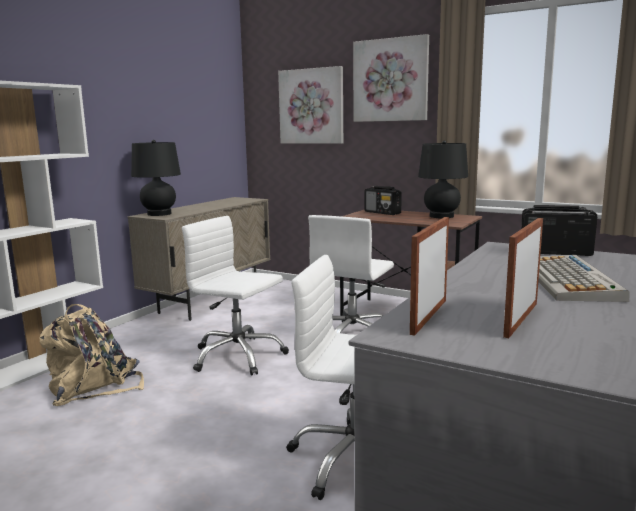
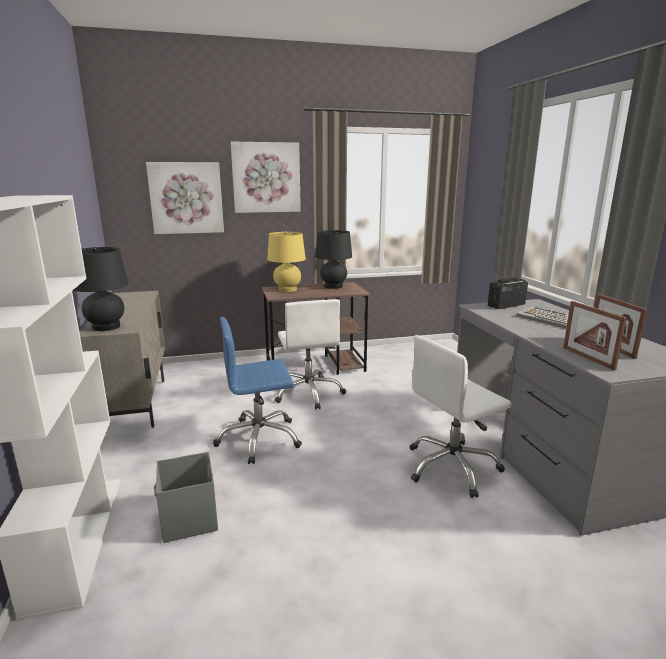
camera: 45 degrees left, 5 degrees up
(94, 387) = (189, 519): beige backpack -> grey storage box
(237, 356) = (259, 439): white office chair -> blue office chair
(382, 213) = (287, 289): radio -> yellow table lamp

